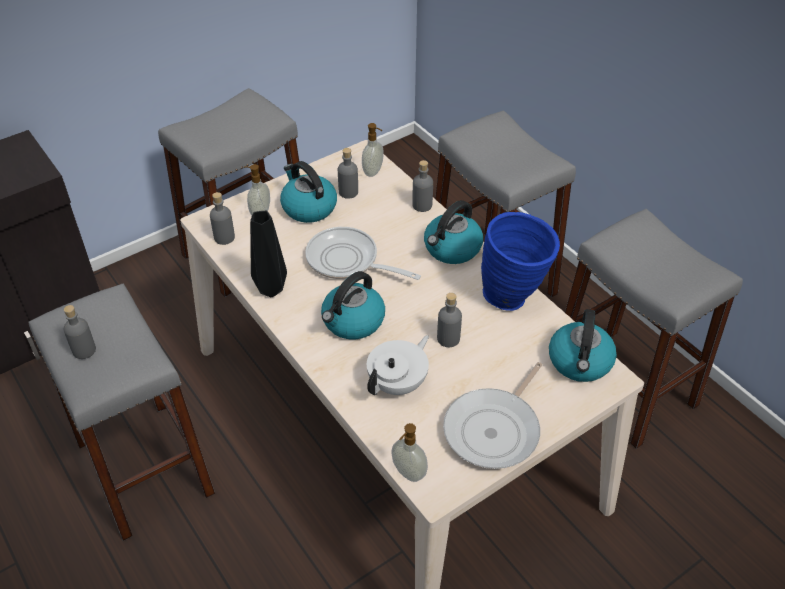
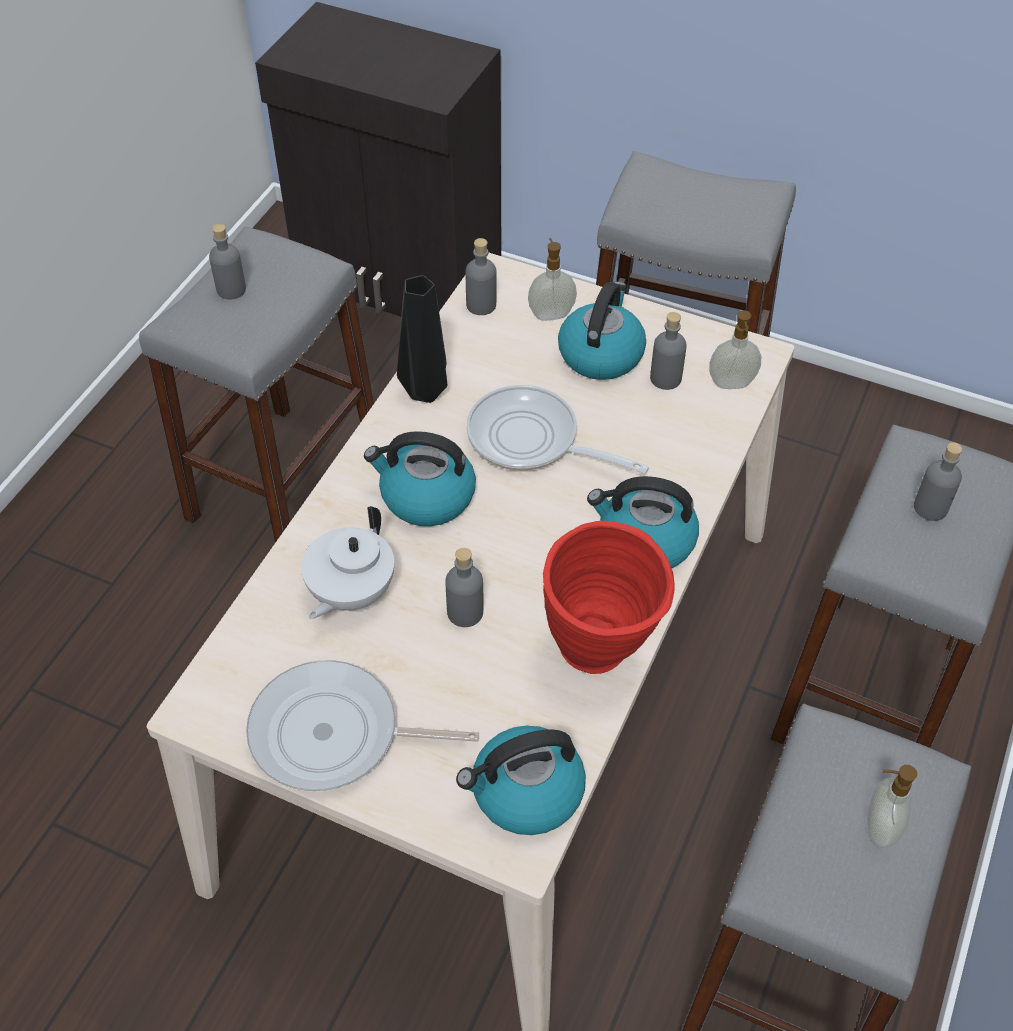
camera: 60 degrees right, 5 degrees up
(347, 261) = (531, 440): frying pan -> frying pan turned 60 degrees counterclockwise
(398, 383) = (350, 593): white teapot -> white teapot turned 105 degrees clockwise
(408, 473) = (209, 668): soap dispenser -> soap dispenser (878, 828)
(422, 205) = (707, 468): grey bottle -> grey bottle (930, 508)
(514, 297) = (601, 657): blue vase -> red vase

